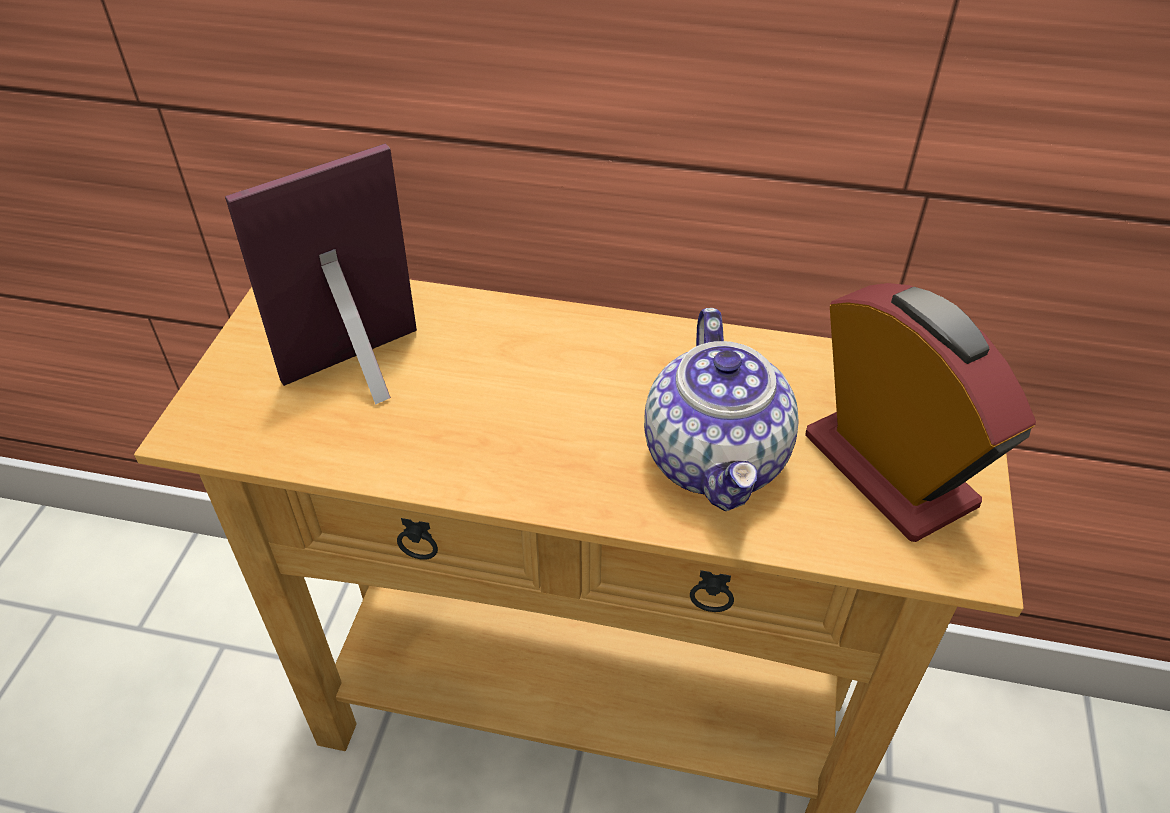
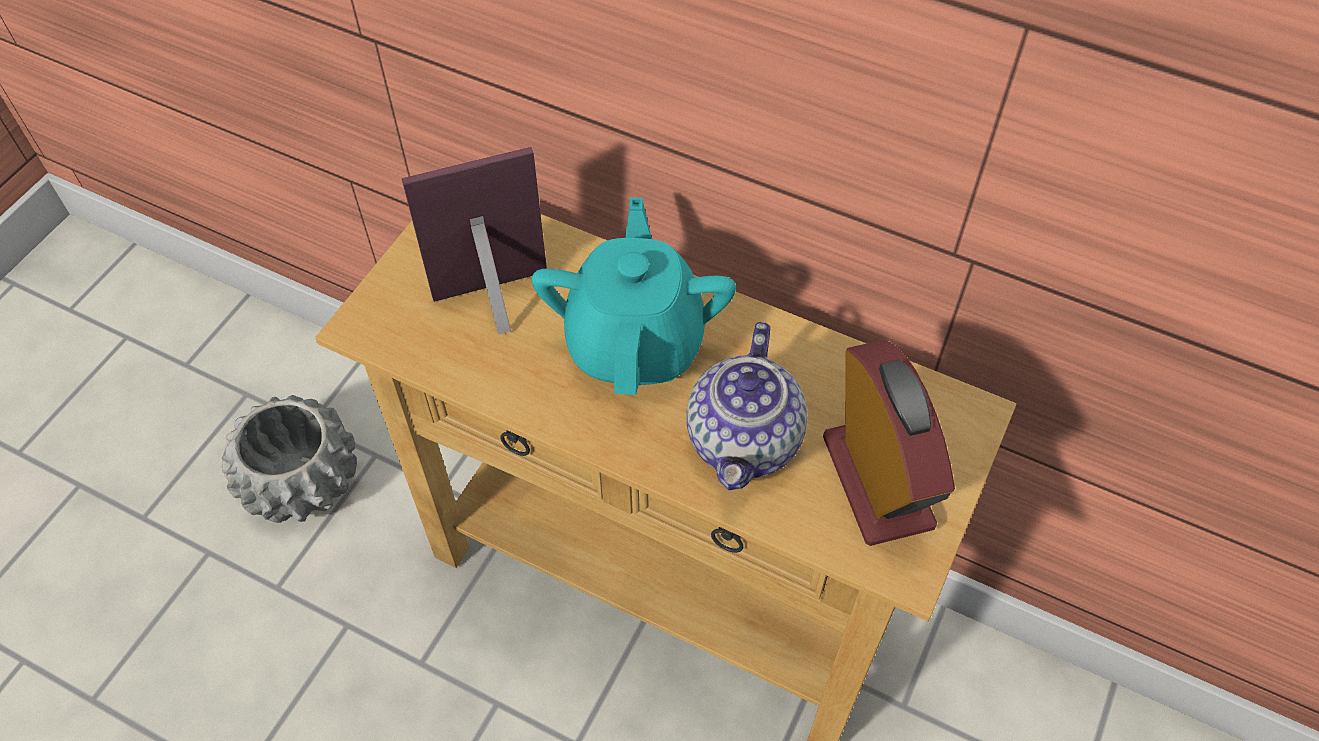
camera: 15 degrees right, 10 degrees up
(137, 695) = (301, 481): none -> grey planter
(547, 382) = (635, 342): none -> turquoise teapot

